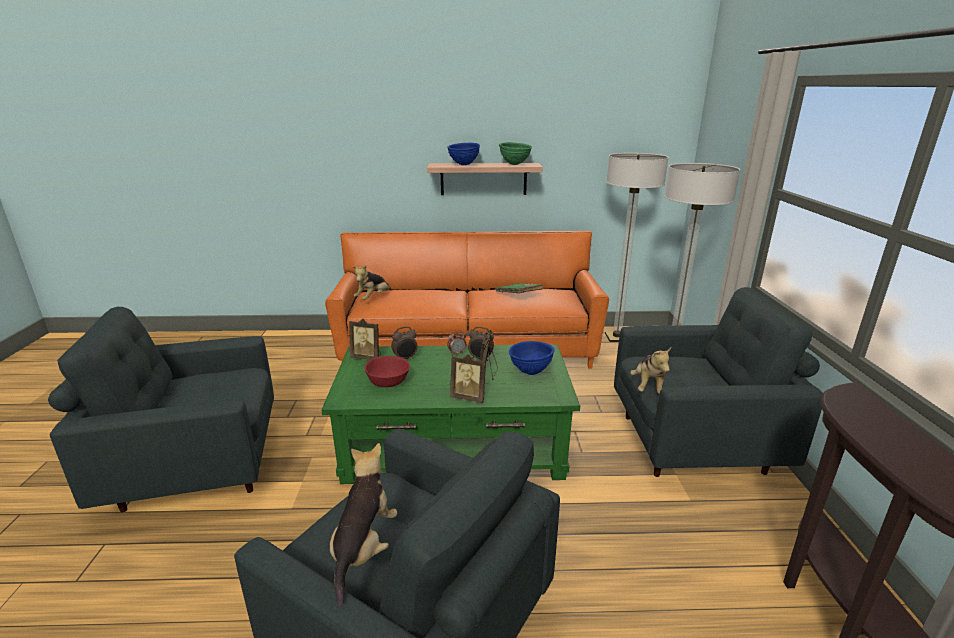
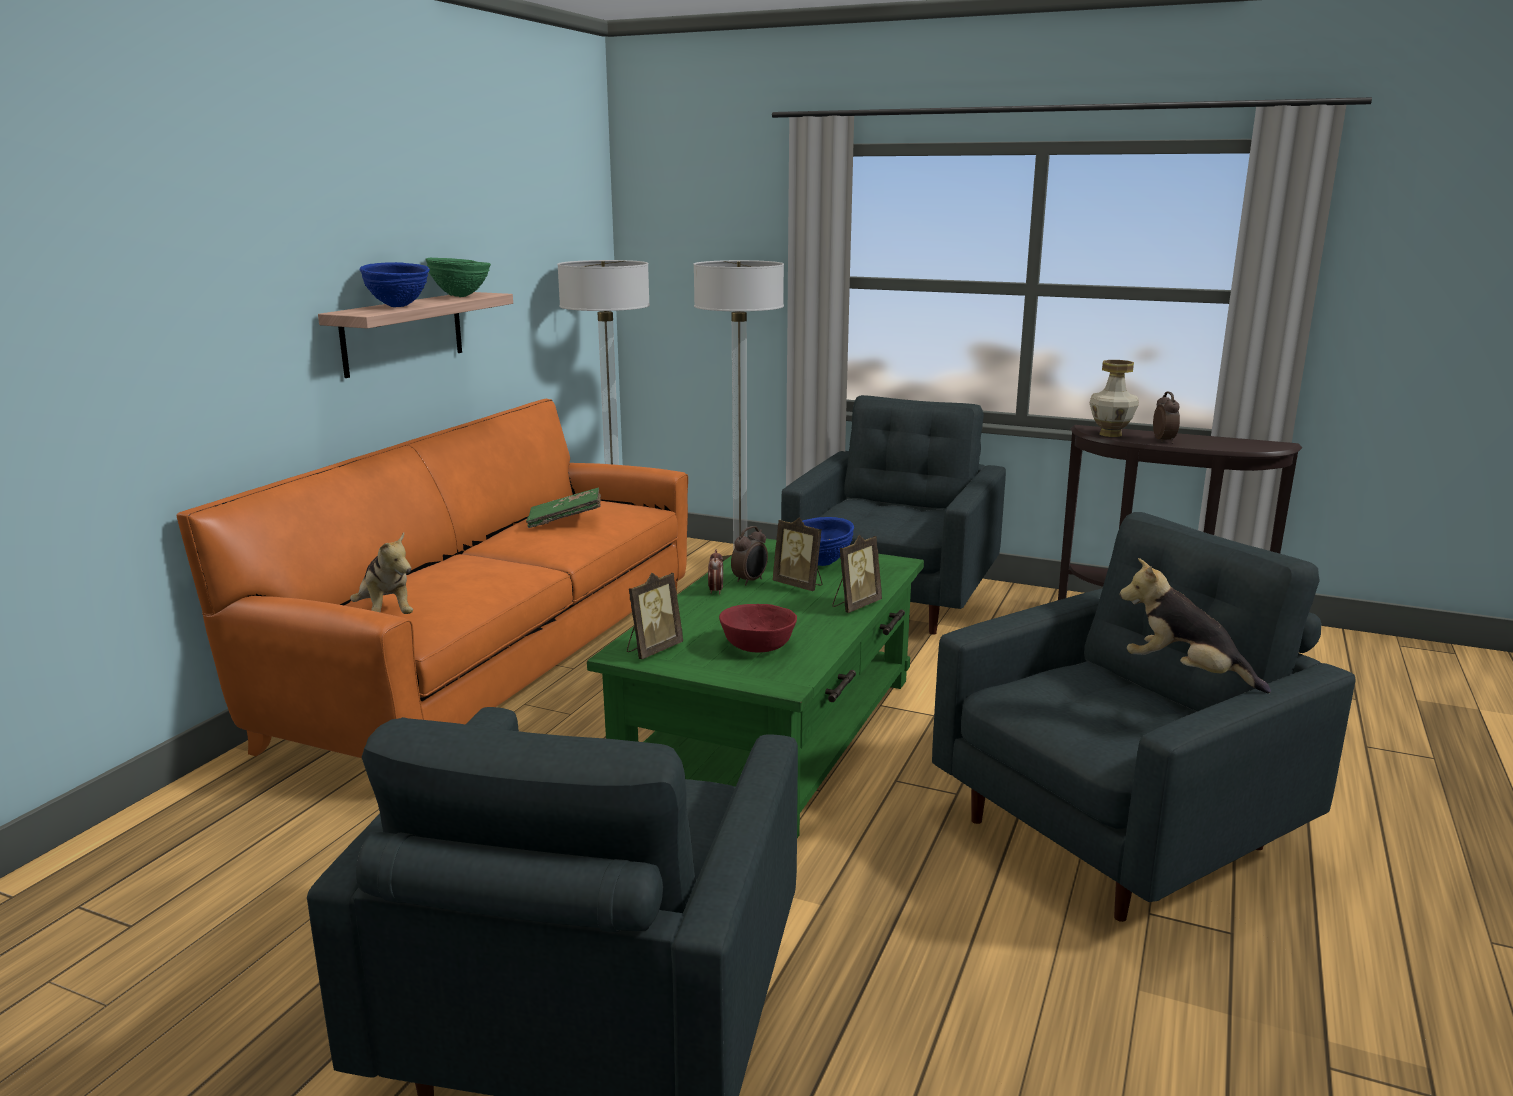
camera: 65 degrees left, 5 degrees down
(405, 358) = (691, 624): alarm clock -> alarm clock (1164, 441)
(648, 387) = (894, 531): plush toy -> none
(848, 404) = (1110, 434): none -> vase

